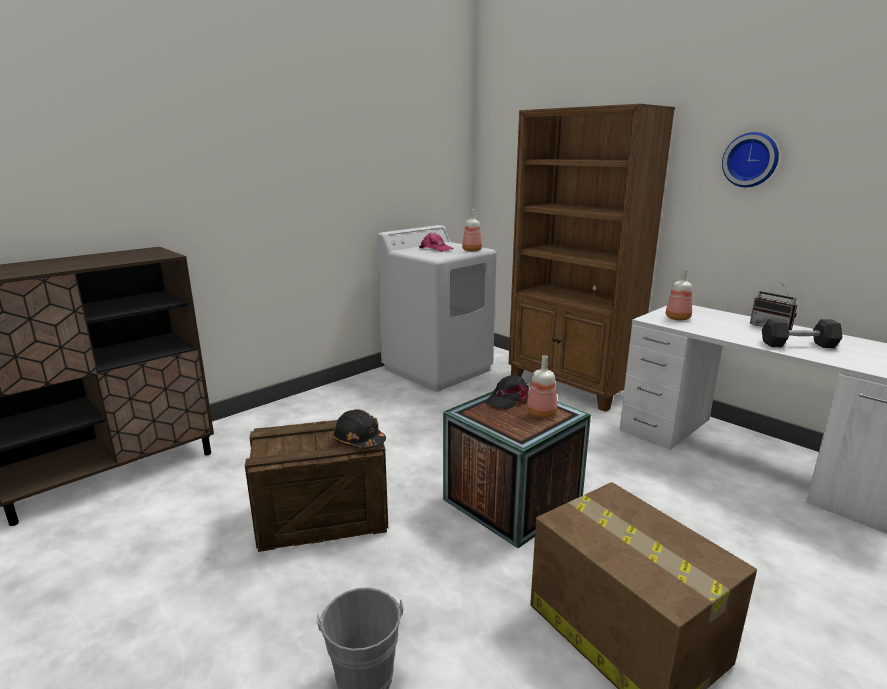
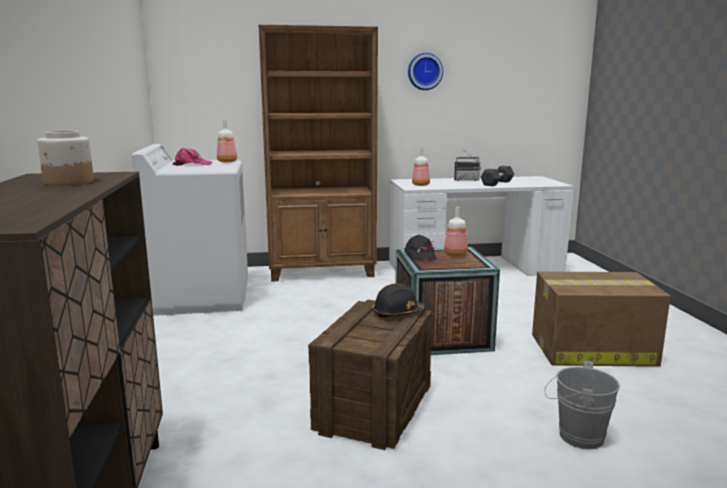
camera: 55 degrees left, 5 degrees down
(120, 258) = (69, 182): none -> jar

